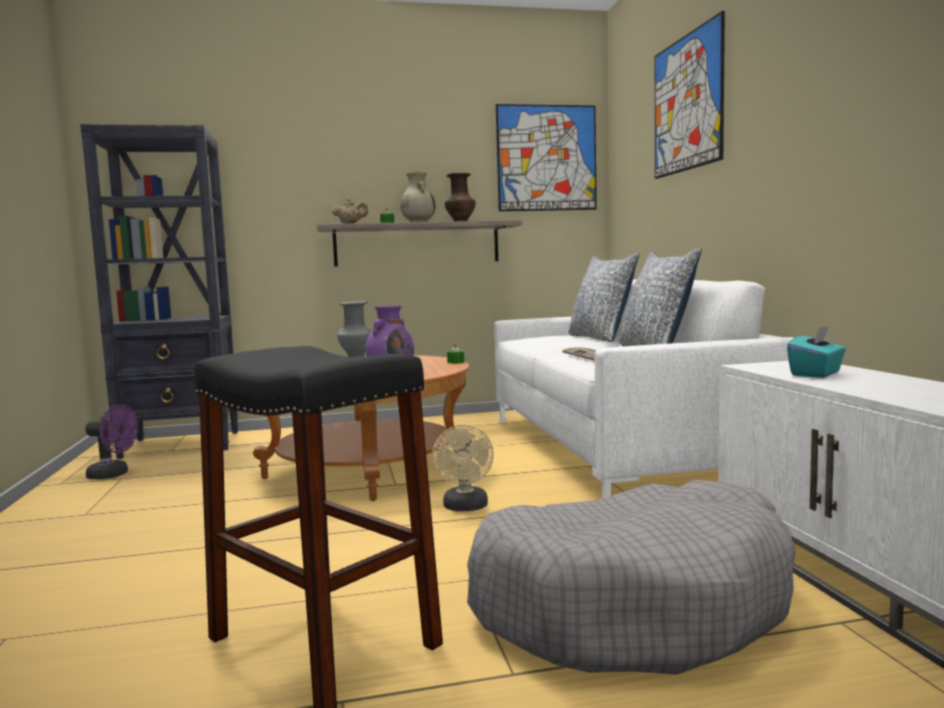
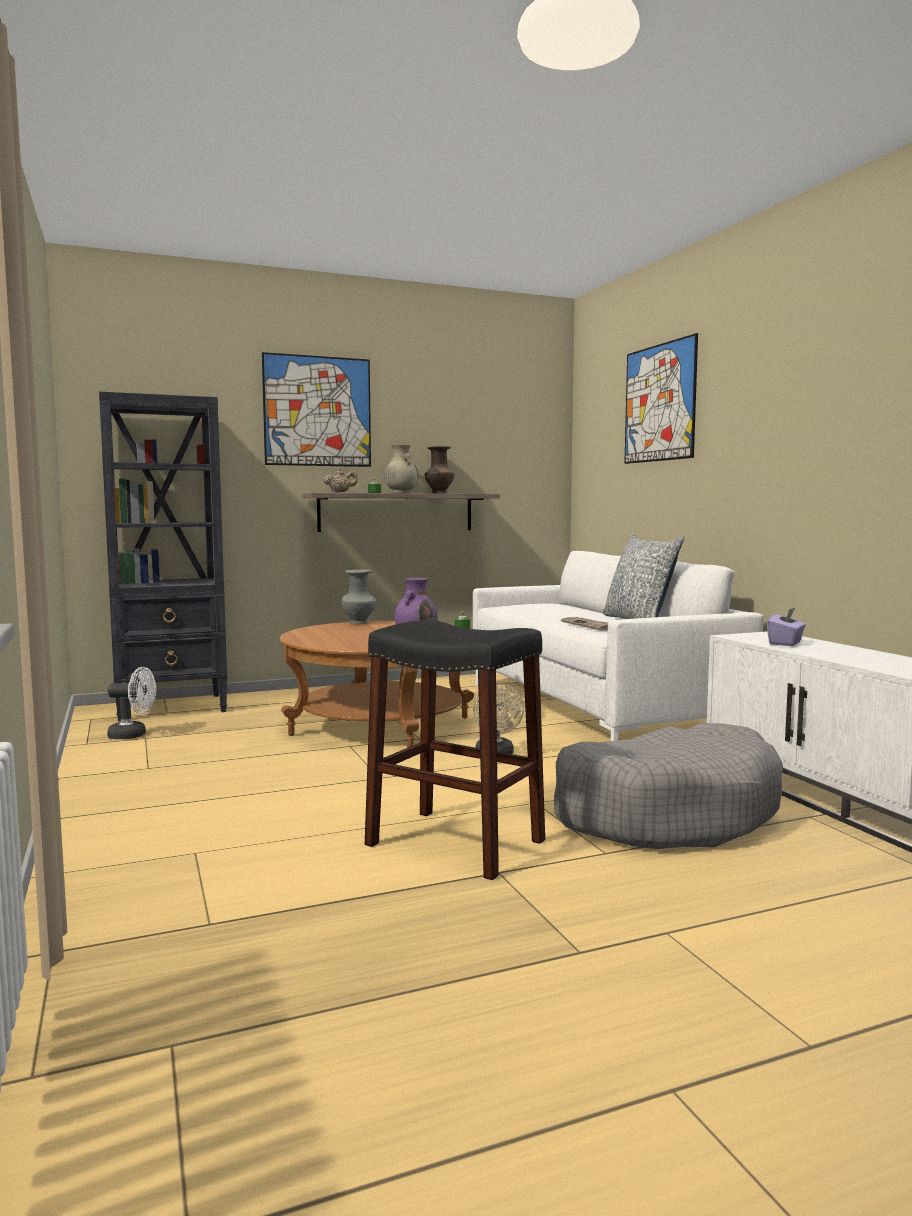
camera: 10 degrees left, 0 degrees up
(114, 475) = (133, 735): purple fan -> white fan
(546, 158) = (517, 433): picture -> picture (317, 411)
(601, 338) = (578, 607): pillow -> none
(816, 374) = (785, 643): turquoise tissue box -> purple tissue box

